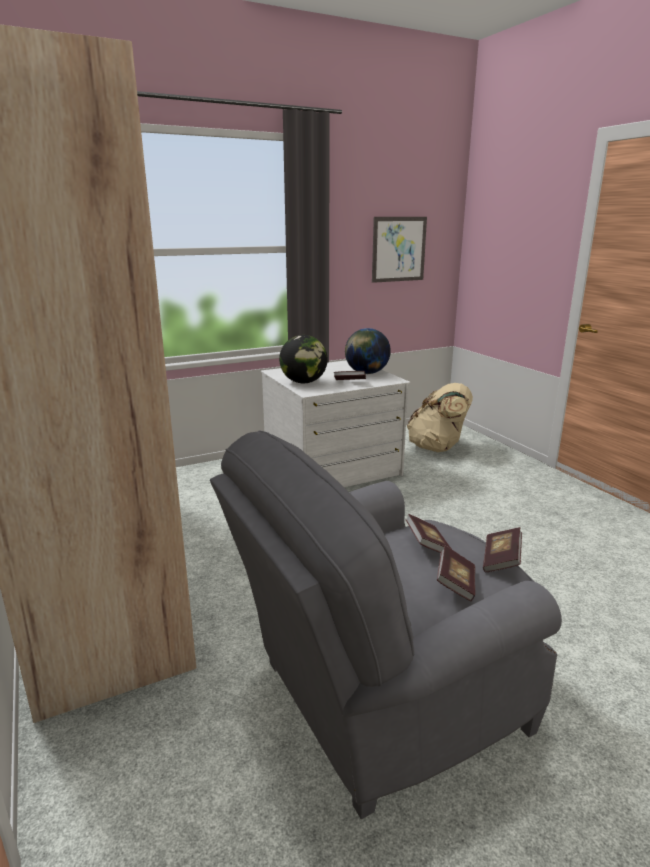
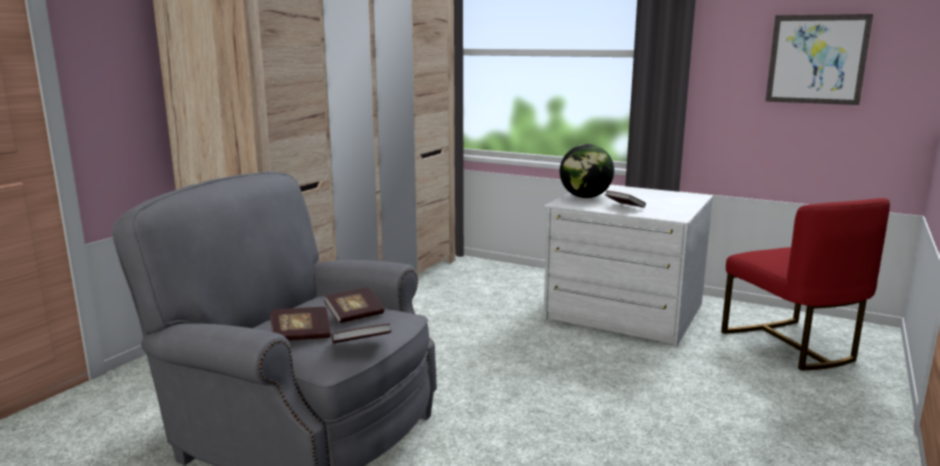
camera: 55 degrees right, 5 degrees down
(366, 373) = (671, 206): globe -> none
(438, 448) = (791, 345): beige backpack -> red chair

